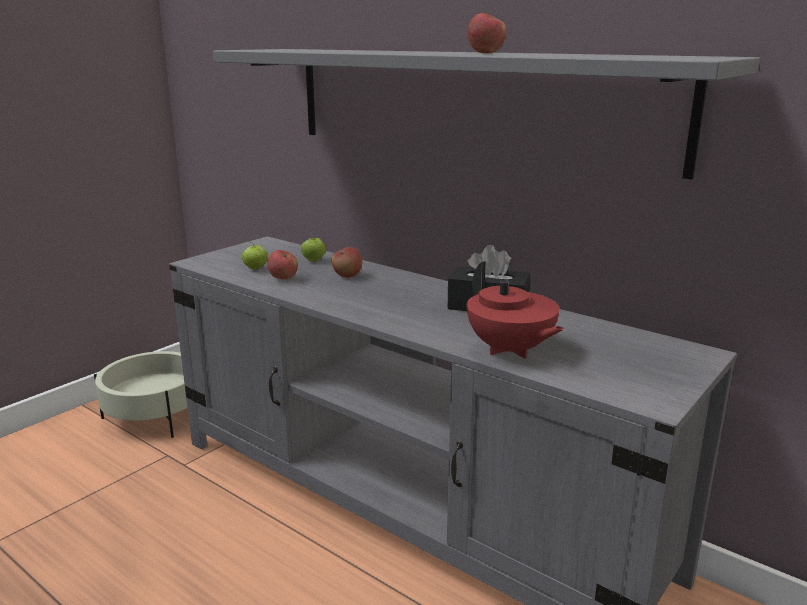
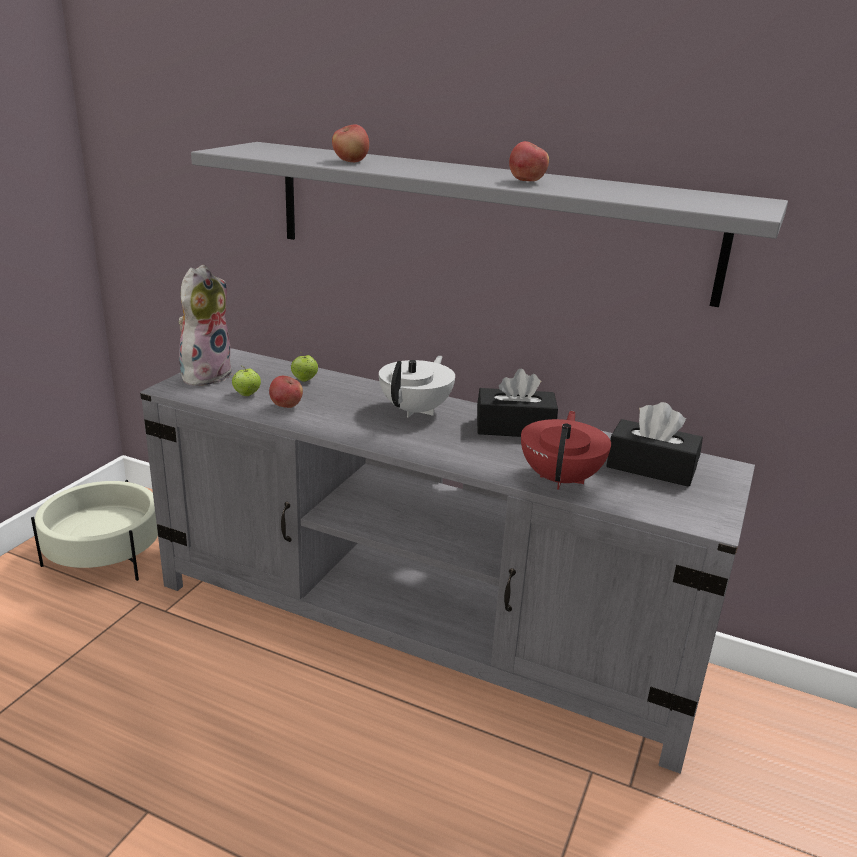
camera: 15 degrees left, 5 degrees up
(231, 253) = (205, 374): none -> plush toy
(347, 276) = (352, 398): apple -> apple (350, 161)
(401, 287) = (416, 410): none -> white teapot
(510, 350) = (561, 479): red teapot -> red teapot turned 120 degrees counterclockwise
(614, 347) = (651, 467): none -> black tissue box

